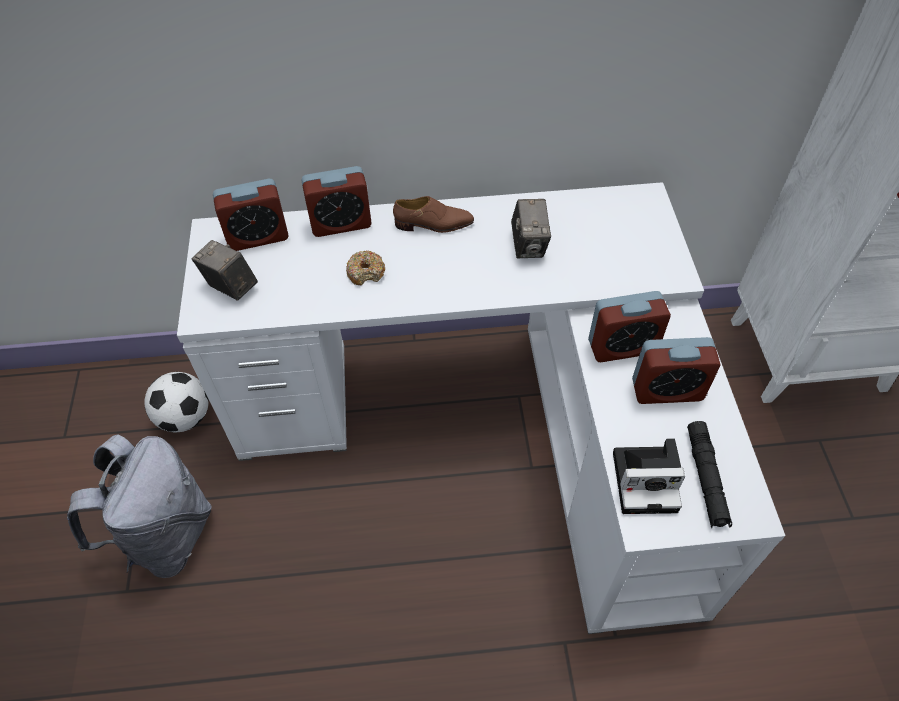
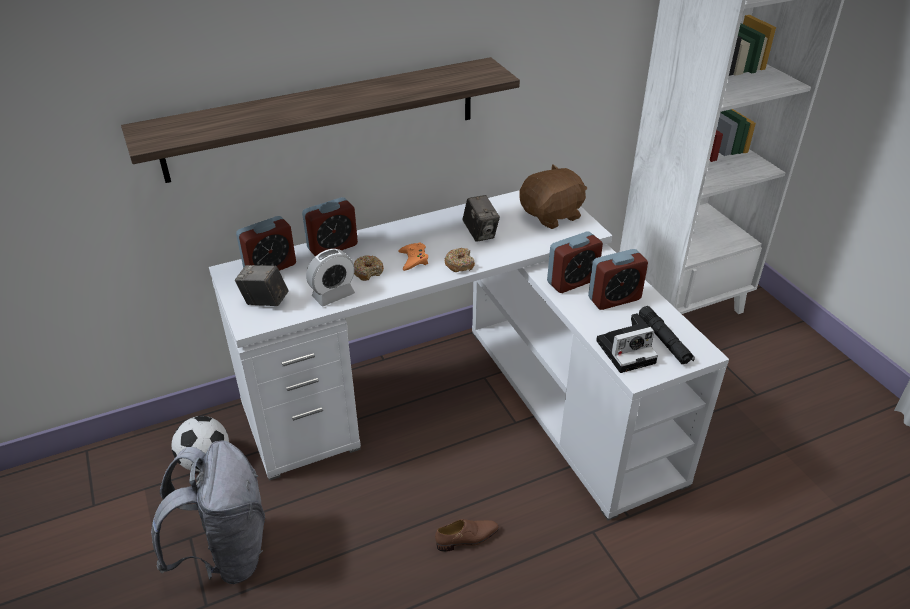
camera: 20 degrees left, 15 degrees down
(311, 297) = (333, 295): none -> alarm clock
(336, 64) = (323, 119): none -> shelf
(428, 267) = (413, 259): none -> orange game controller
(434, 224) = (404, 234): brown shoe -> brown shoe (467, 538)
(481, 289) = (459, 264): none -> donut
(635, 238) = (552, 215): none -> brown plush toy

